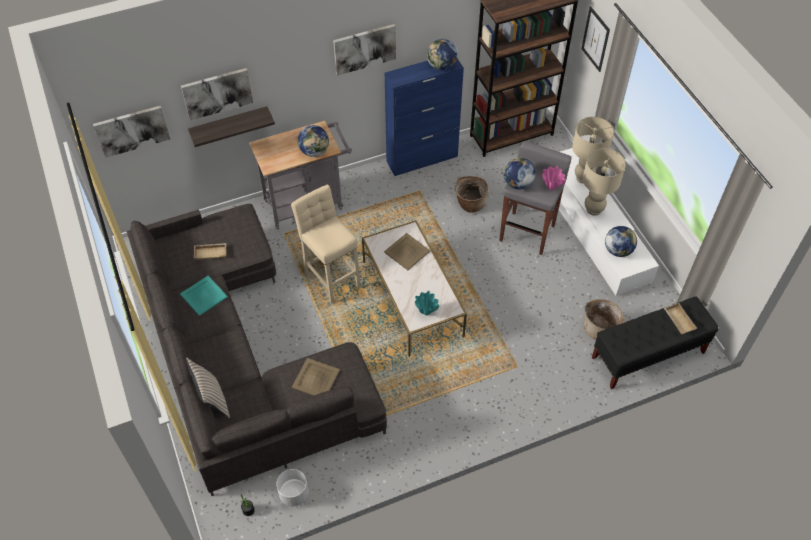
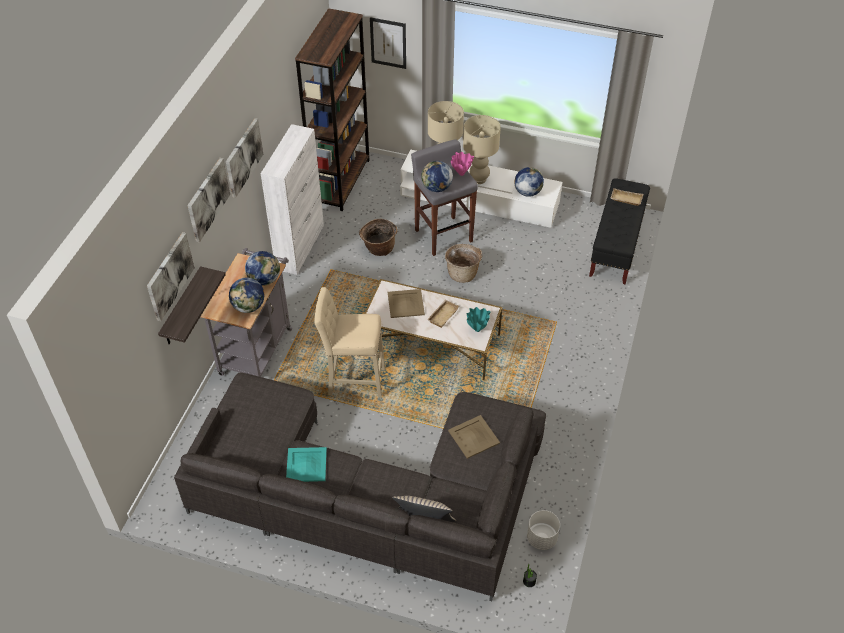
camera: 50 degrees left, 5 degrees down
(132, 130) = (124, 367): picture -> picture (207, 199)
(211, 252) = (264, 431): beige tray -> beige tray (442, 315)
(422, 159) = (300, 246): blue cabinet -> white cabinet
(442, 66) = (297, 138): globe -> globe (249, 307)
(600, 329) = (569, 255): basket -> basket (463, 273)

